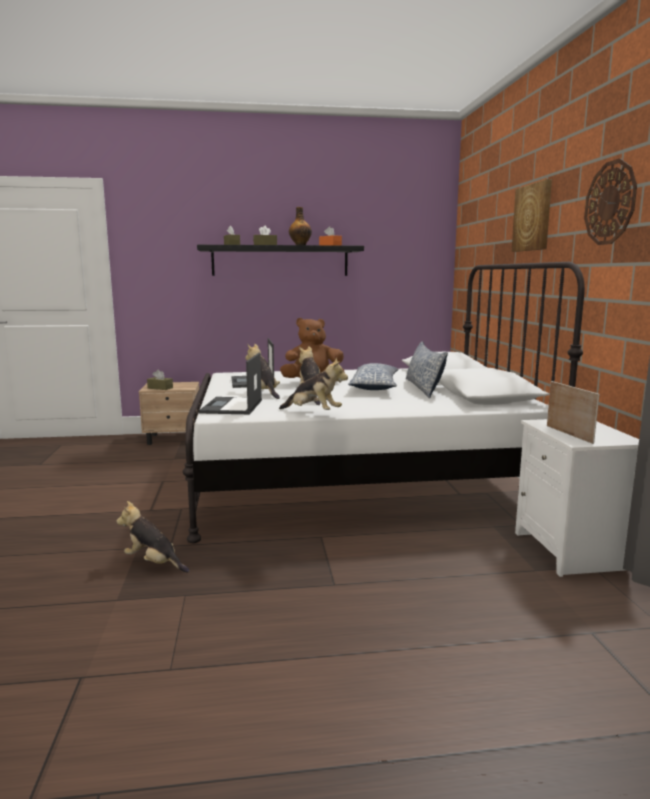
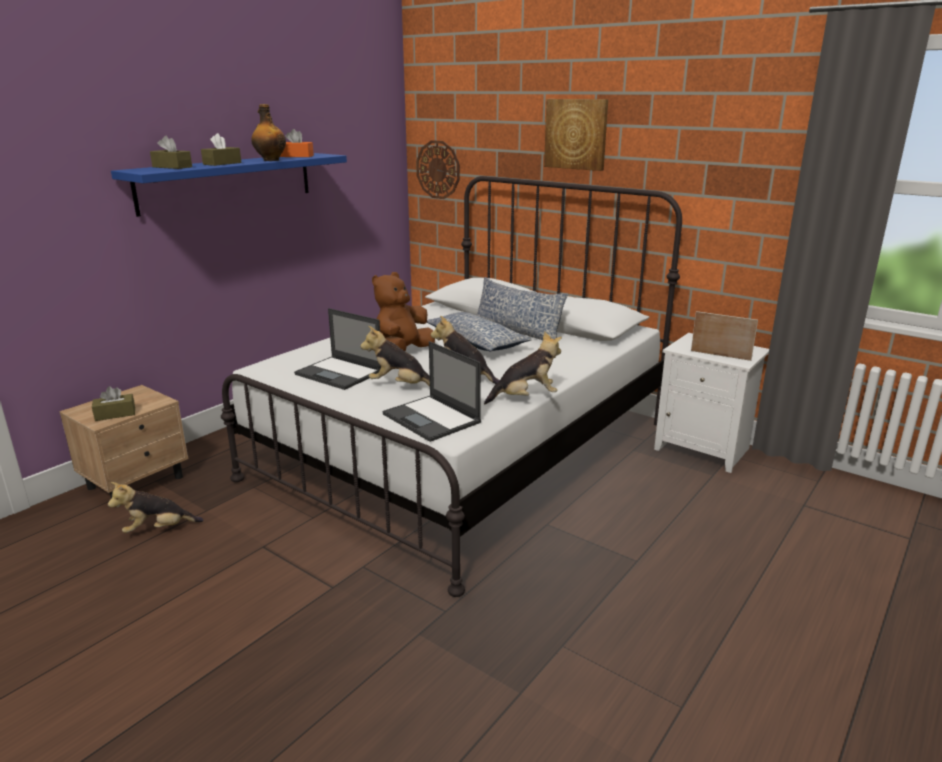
camera: 45 degrees left, 10 degrees up
(154, 563) = (471, 638): plush toy -> plush toy (158, 529)
(280, 261) = (228, 182): black shelf -> blue shelf
(610, 203) = (703, 140): wall clock -> wall clock (438, 169)

